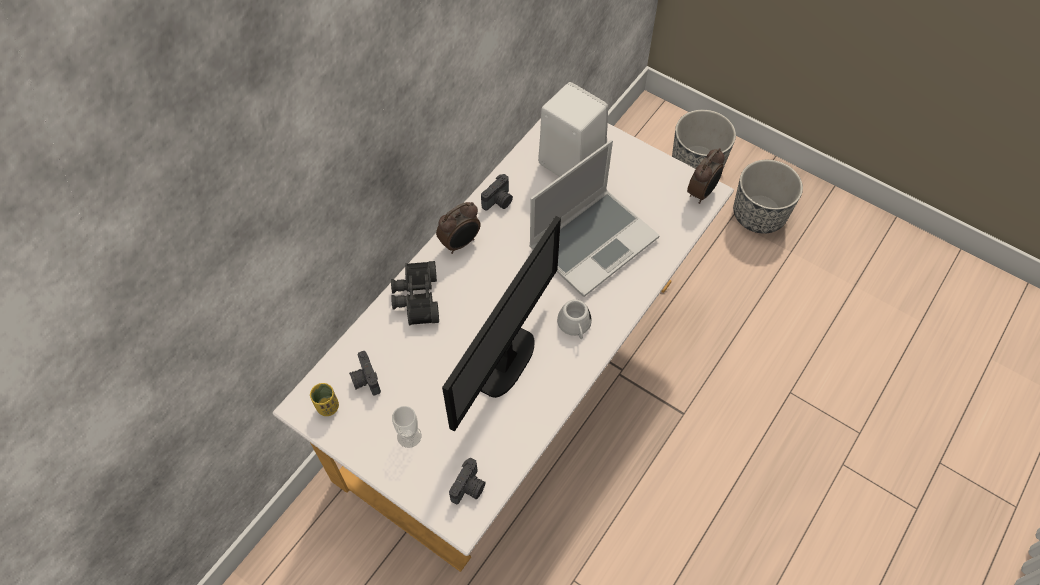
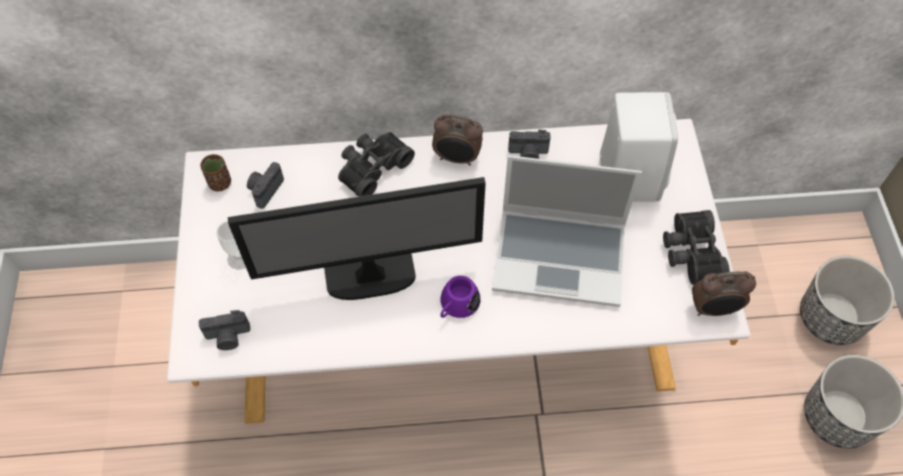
camera: 50 degrees right, 0 degrees up
(327, 406) = (220, 183): yellow cup -> brown cup
(575, 326) = (457, 305): white mug -> purple mug
(654, 174) = (690, 253): none -> black binoculars

